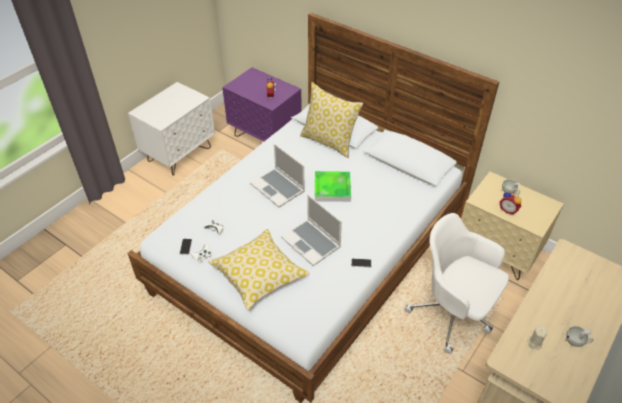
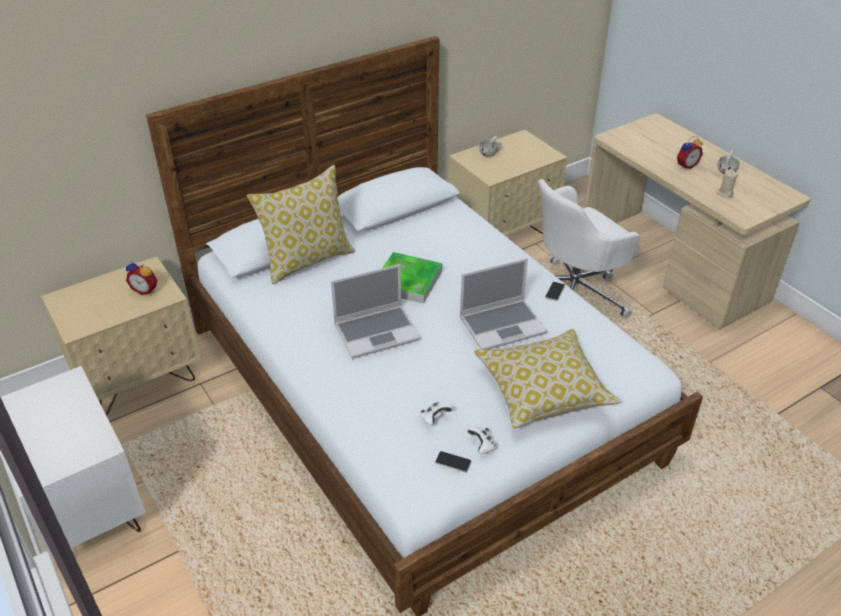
camera: 70 degrees left, 5 degrees down
(265, 137) = (139, 380): purple nightstand -> beige nightstand
(508, 210) = (517, 163): alarm clock -> alarm clock (685, 165)

